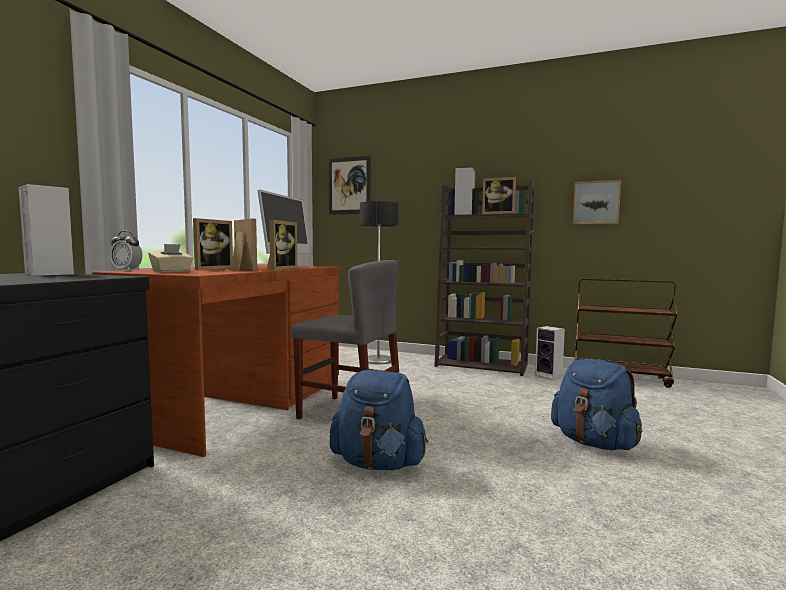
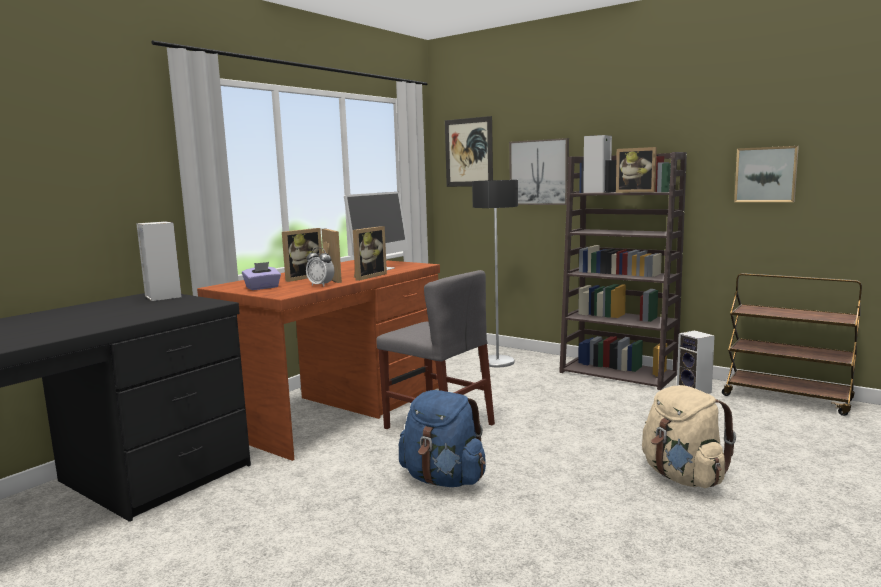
camera: 15 degrees right, 5 degrees up
(127, 270) = (226, 285): alarm clock -> alarm clock (321, 285)
(172, 271) = (262, 288): beige tissue box -> purple tissue box
(411, 202) = (539, 172): none -> picture
(594, 443) = (683, 477): blue backpack -> beige backpack

